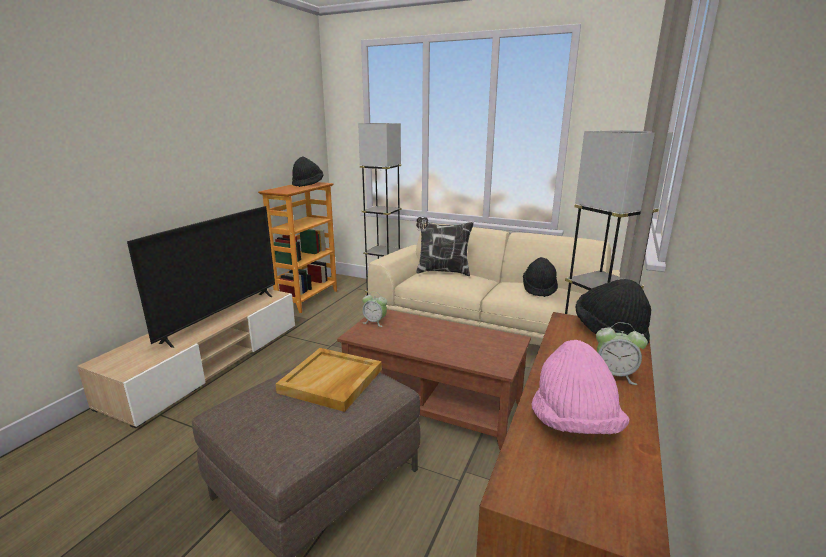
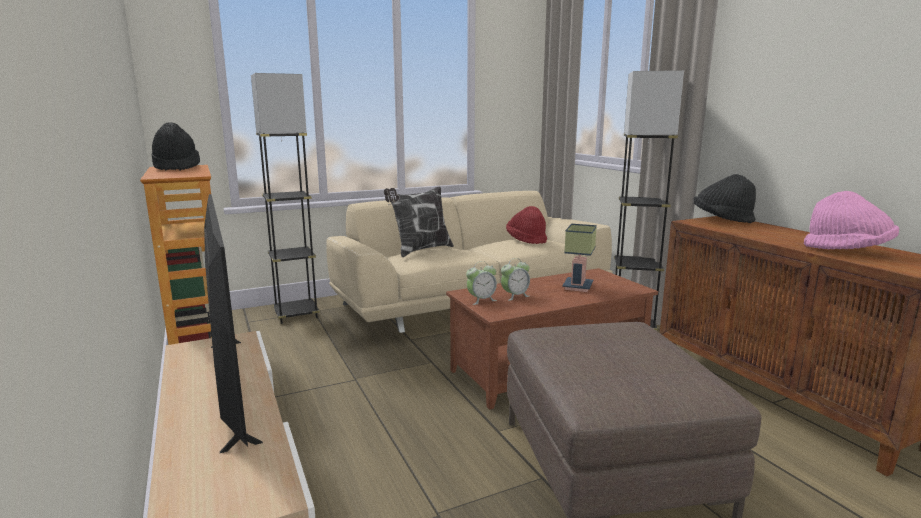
camera: 50 degrees left, 5 degrees down
(331, 381) = (597, 340): beige tray -> none
(460, 344) = (579, 287): none -> table lamp
(539, 289) = (526, 240): black hat -> red hat
(614, 375) = (788, 233): alarm clock -> alarm clock (515, 296)

